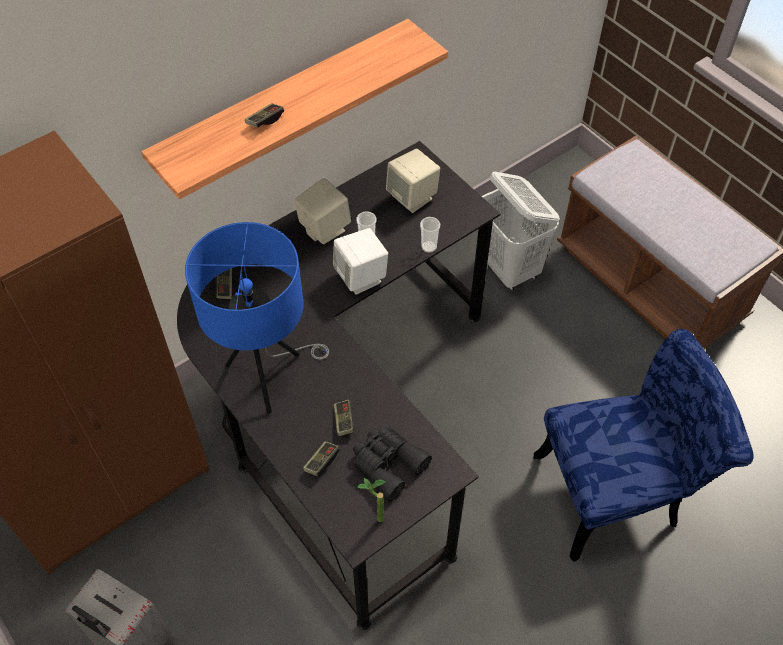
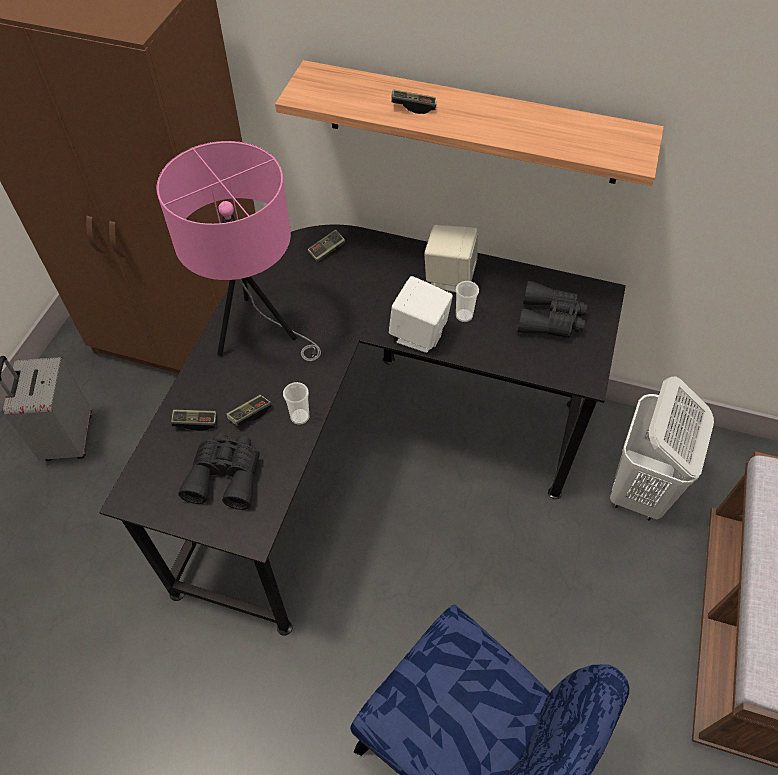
camera: 55 degrees right, 0 degrees up
(269, 376) = (258, 333): blue table lamp -> pink table lamp
(373, 519) = (159, 498): potted plant -> none
(412, 197) = (550, 319): beige speaker -> black binoculars
(429, 247) = (503, 365): cup -> cup (300, 417)

